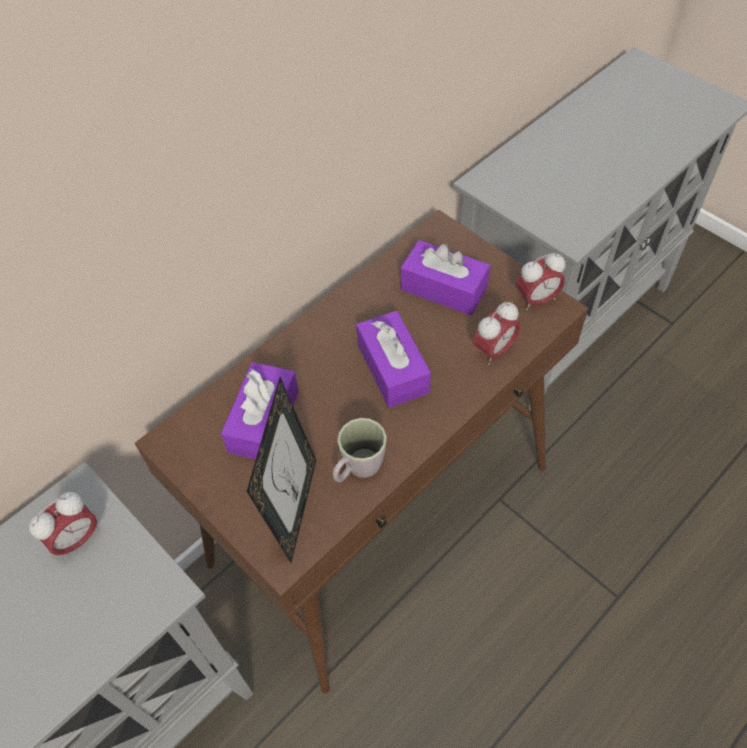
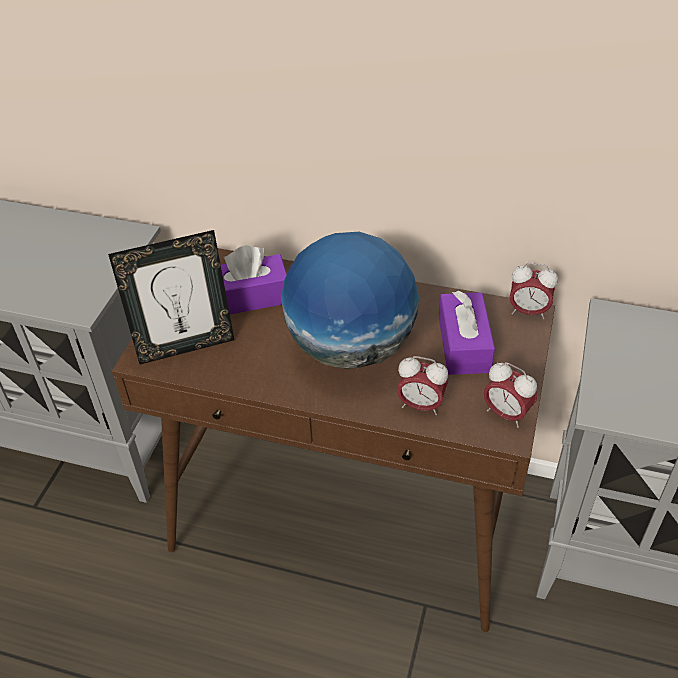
camera: 60 degrees right, 10 degrees down
(77, 539) = (100, 251): alarm clock -> alarm clock (528, 312)
(358, 468) = (241, 367): grey mug -> none
(393, 369) = (351, 347): purple tissue box -> globe

